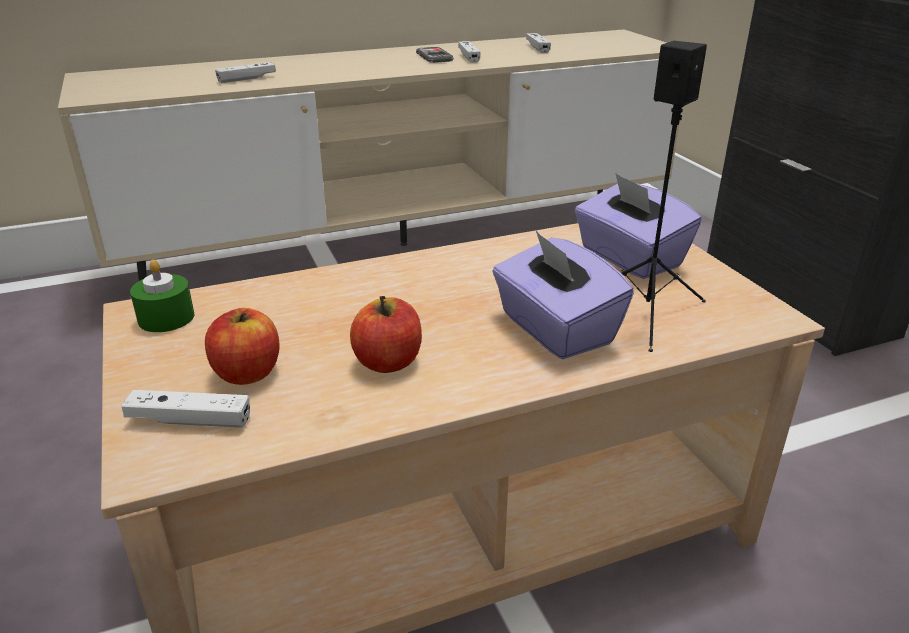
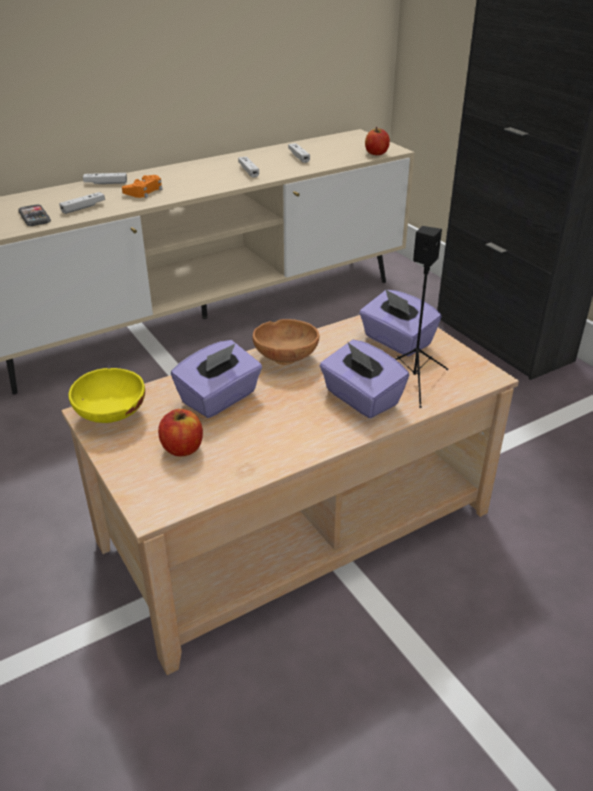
camera: 10 degrees left, 5 degrees up
(166, 318) = (110, 416): green candle -> yellow bowl
(189, 420) = (162, 481): white game controller -> white game controller (106, 183)
(330, 68) = (144, 191): none -> orange game controller
(336, 309) = (220, 398): none -> purple tissue box
(388, 362) = (266, 431): apple -> apple (376, 153)
(434, 57) = (221, 172): phone -> phone (34, 217)
(456, 265) = (287, 357): none -> brown bowl

